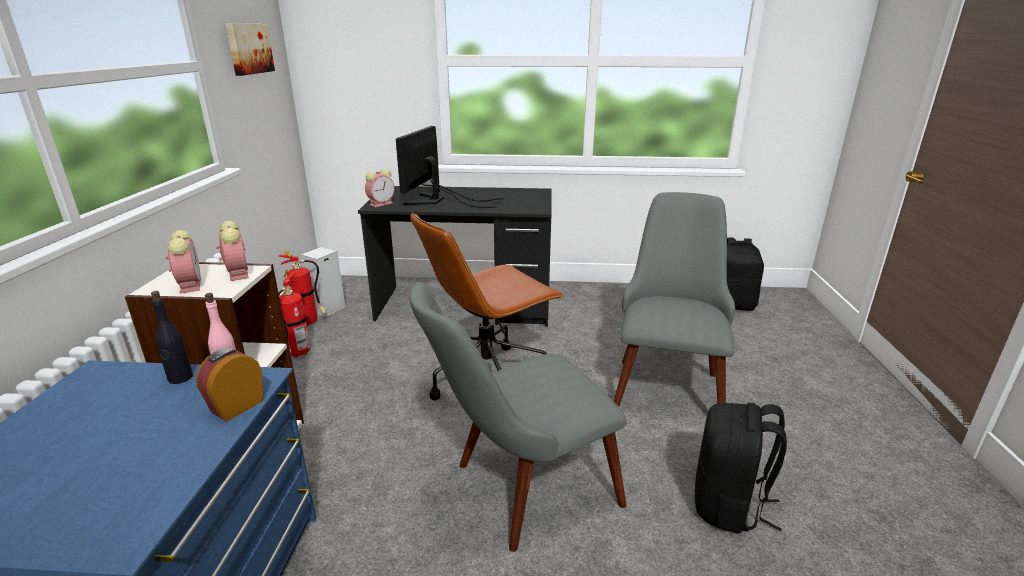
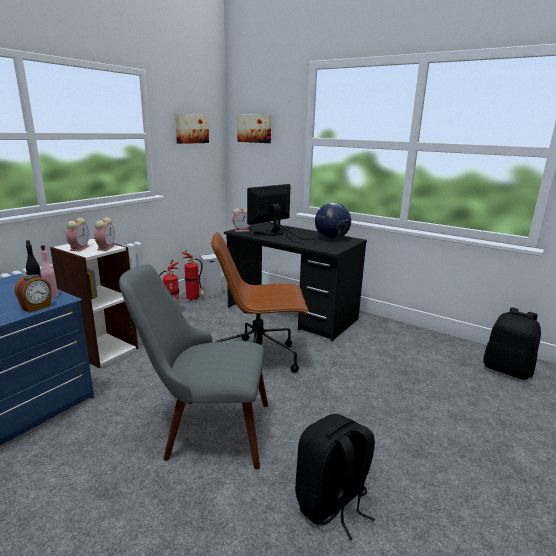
camera: 30 degrees right, 5 degrees down
(236, 406) = (36, 307): alarm clock -> alarm clock turned 150 degrees clockwise
(343, 44) = (255, 128): none -> picture
(512, 194) = (332, 238): none -> globe
(666, 383) = (380, 406): grey chair -> none

